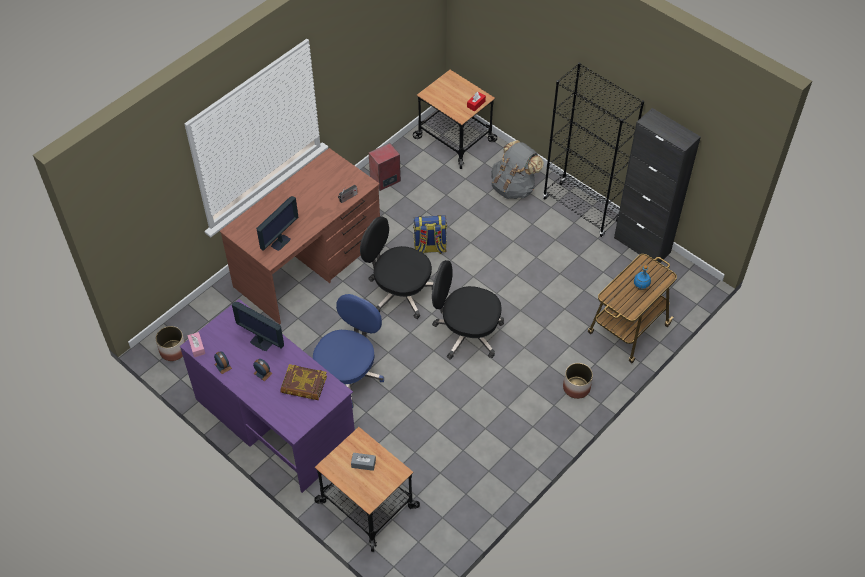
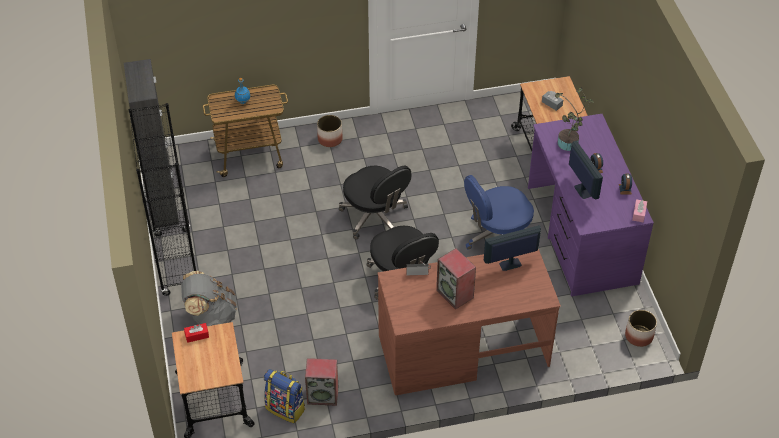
camera: 145 degrees left, 5 degrees down
(303, 385) = (568, 145): book -> potted plant
(307, 197) = (455, 294): none -> speaker
(429, 248) = (341, 303): backpack -> backpack (286, 408)

